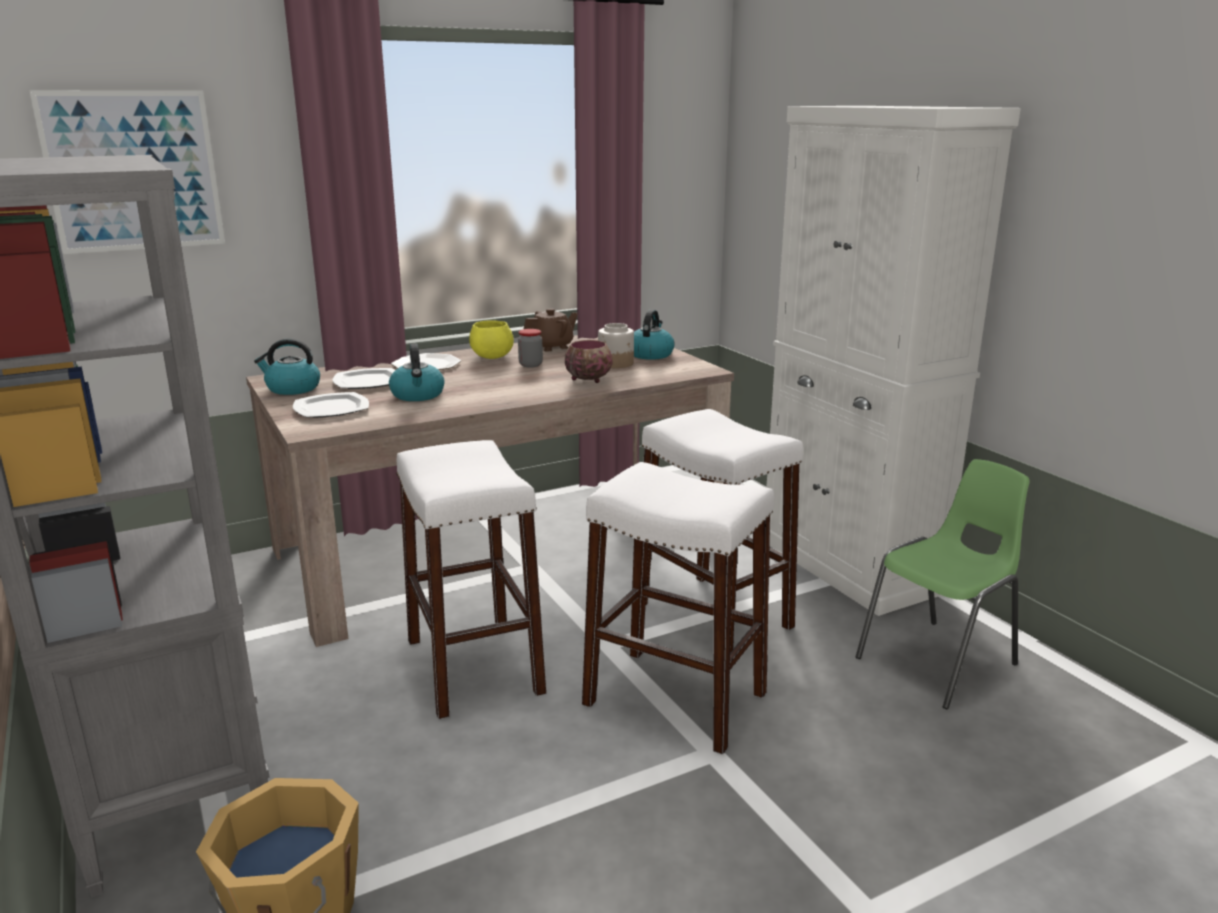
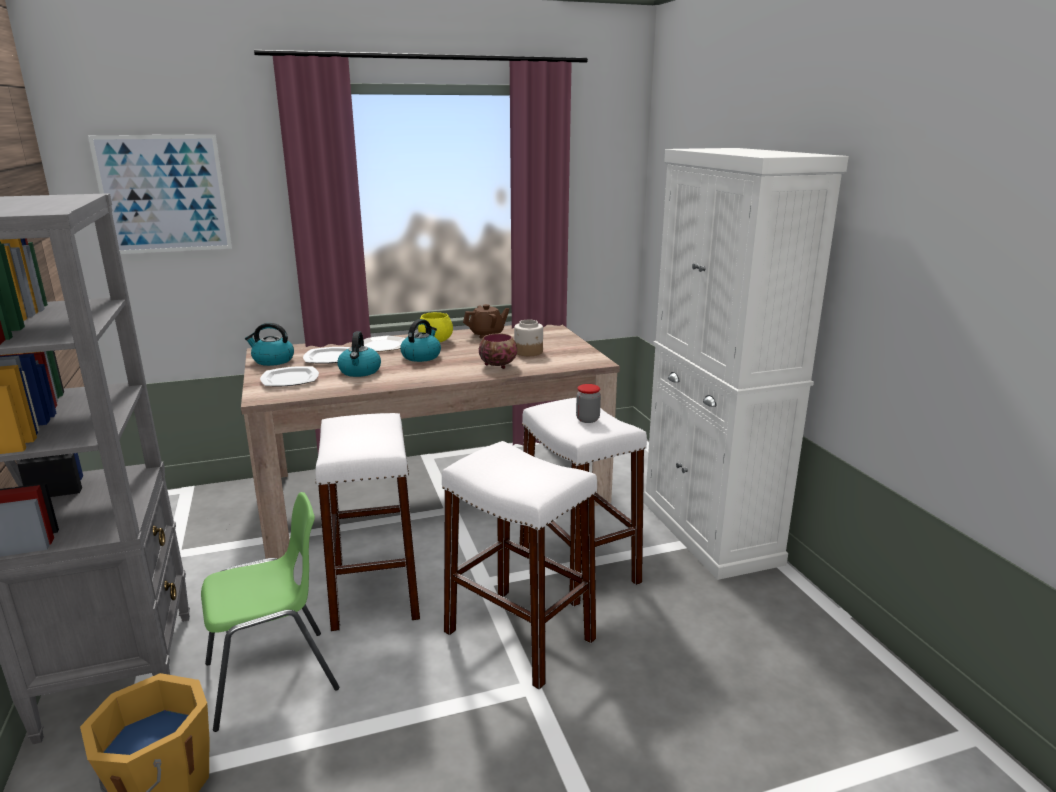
camera: 10 degrees right, 0 degrees up
(530, 365) = (461, 349): jar -> jar (587, 419)
(650, 354) = (561, 345): kettle -> kettle (421, 356)
(939, 662) = (755, 627): green chair -> green chair (273, 677)

